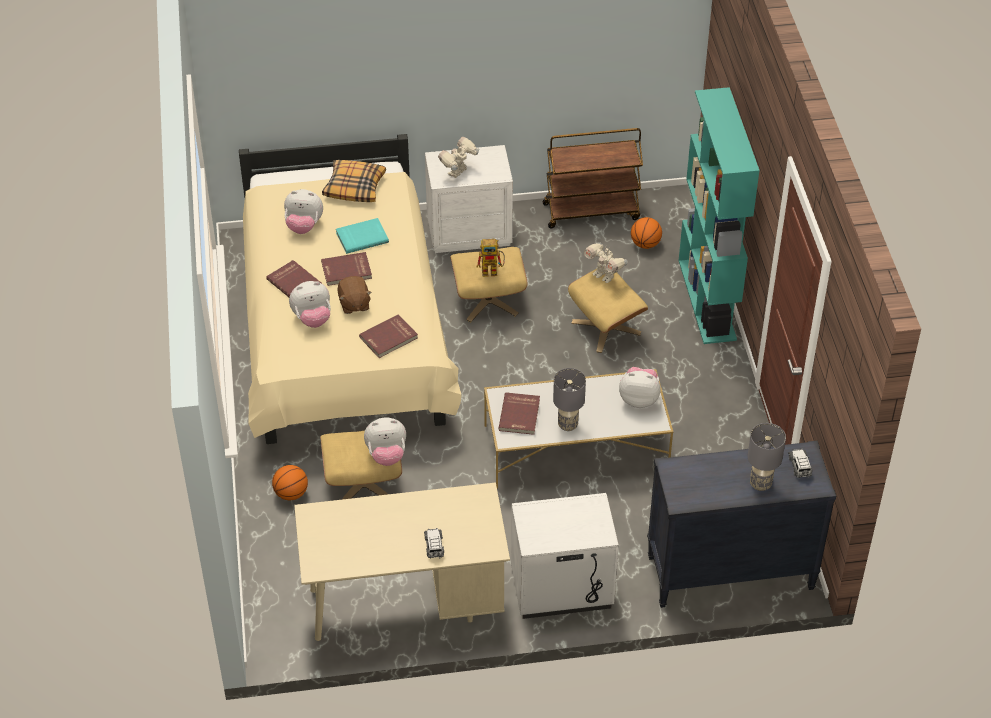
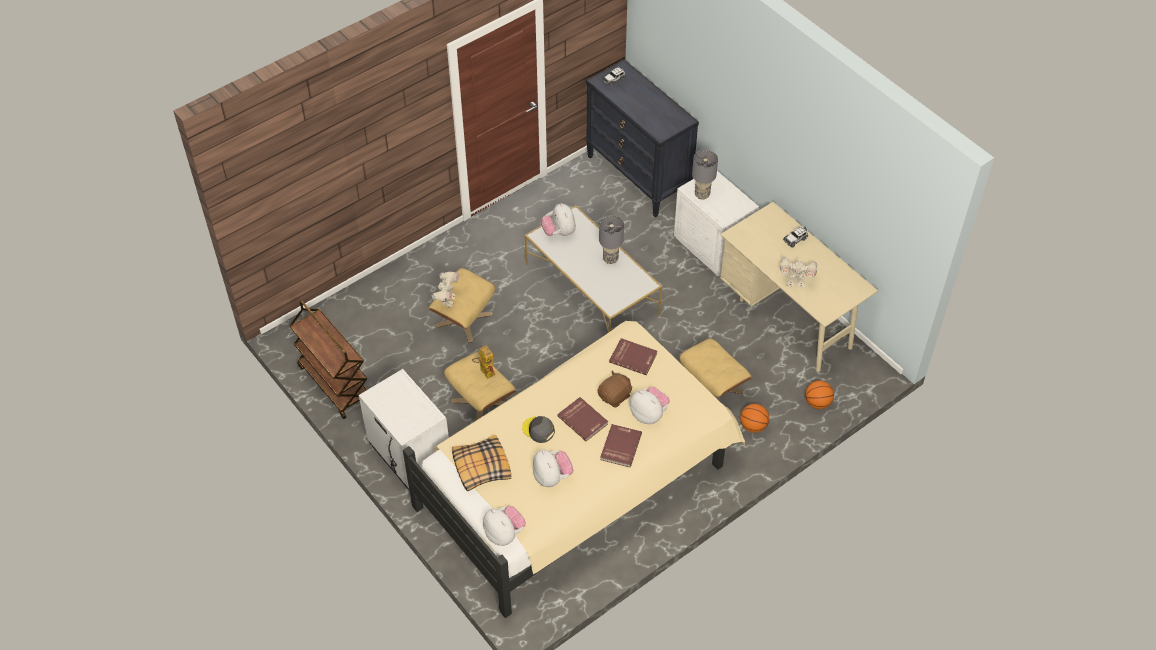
camera: 120 degrees left, 5 degrees up
(362, 237) = (538, 430): turquoise book -> grey cap
(386, 455) = (710, 344): plush toy -> plush toy (504, 534)
(458, 173) = (414, 409): toy robot -> toy robot (795, 282)
(520, 415) = (620, 287): red book -> none
(645, 244) = (355, 334): basketball -> basketball (817, 403)
(707, 300) = (396, 274): turquoise bookcase -> none
(761, 484) = (641, 91): grey table lamp -> grey table lamp (702, 194)

